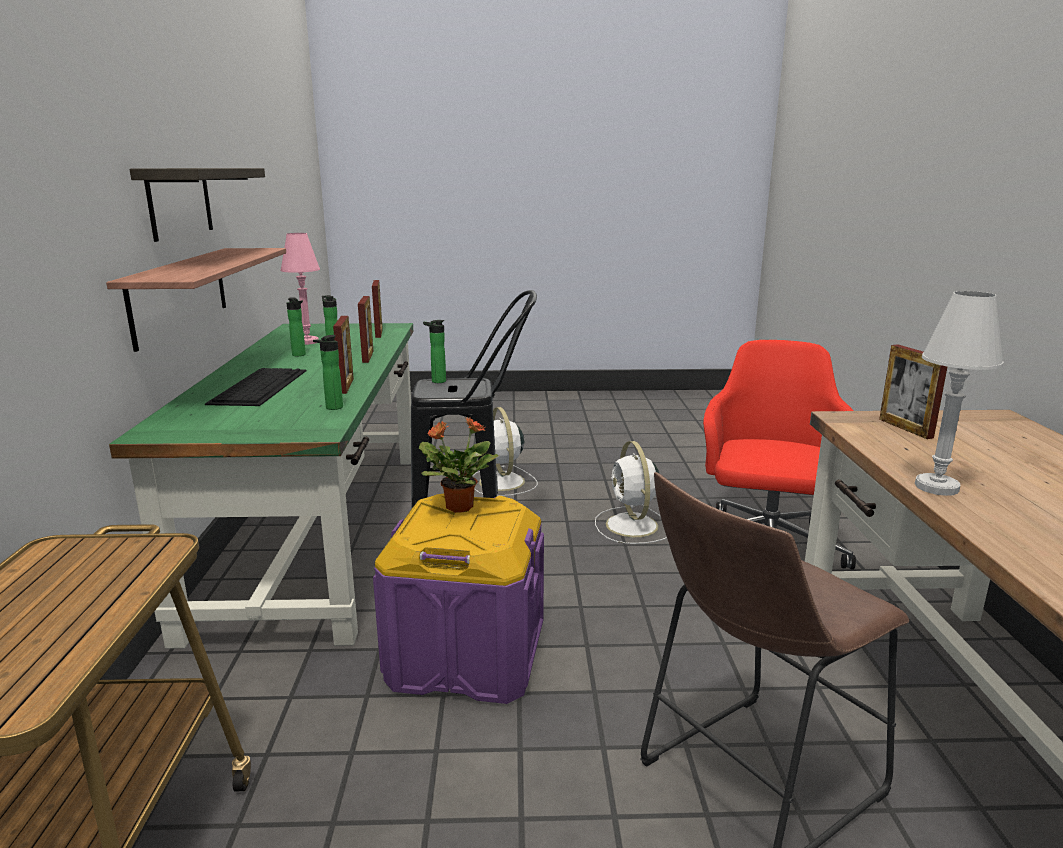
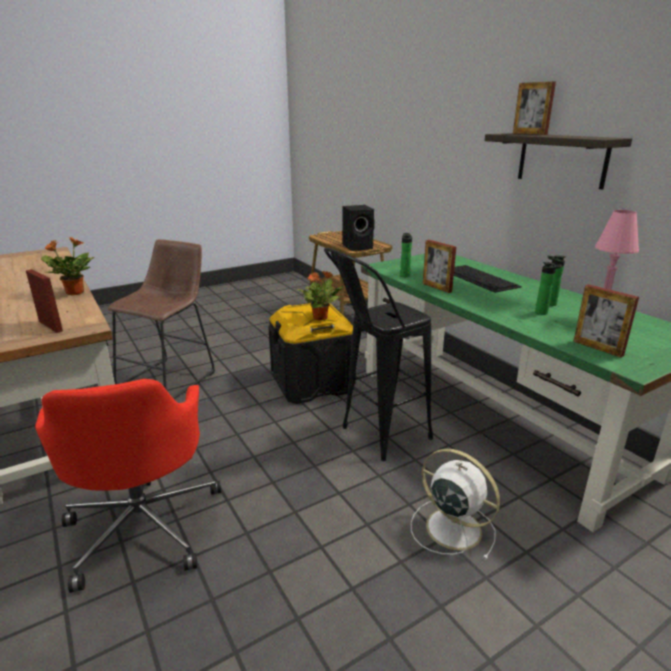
camera: 150 degrees right, 5 degrees up
(118, 557) = (358, 247): none -> black speaker
(180, 294) = (533, 218): shelf -> none
(368, 357) = (501, 313): picture frame -> picture frame (529, 134)
(436, 381) = (413, 316): bottle -> none
(467, 655) = (312, 383): purple storage box -> black storage box
(632, 526) = (276, 507): white fan -> none
(936, 487) = (74, 293): white table lamp -> potted plant

